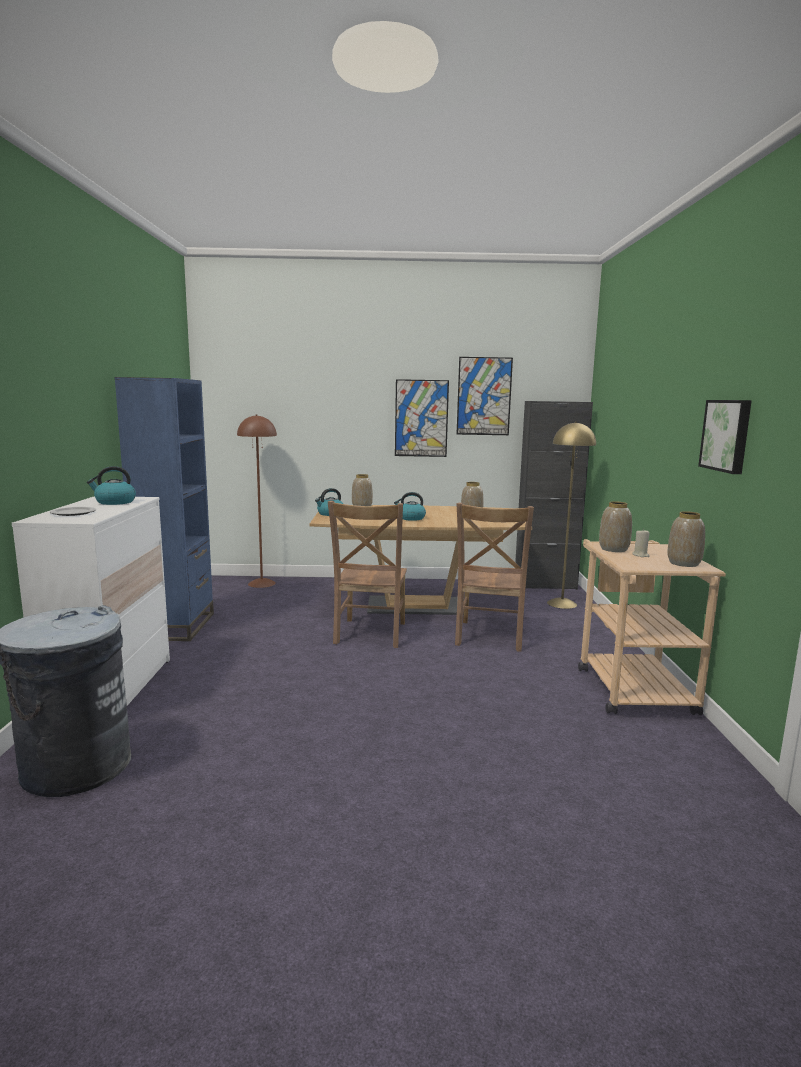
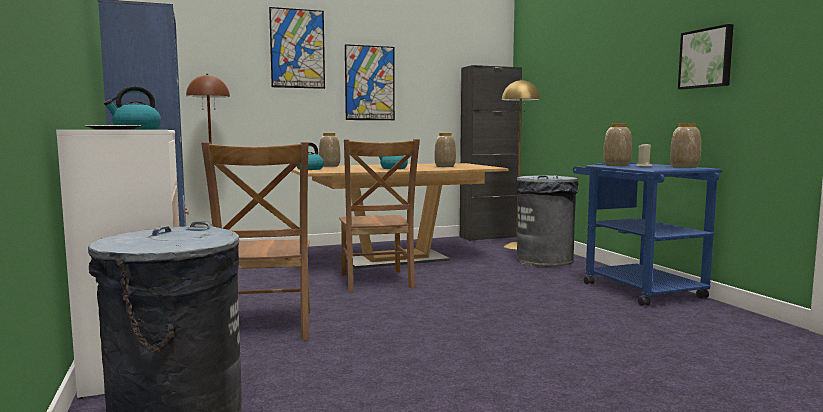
camera: 20 degrees left, 5 degrees down
(484, 396) = (425, 63): picture -> picture (297, 48)
(489, 637) = (486, 272): brown chair -> brown chair (266, 328)
(570, 629) = (545, 261): none -> grey trash can
(630, 685) = (635, 288): beige cart -> blue cart

